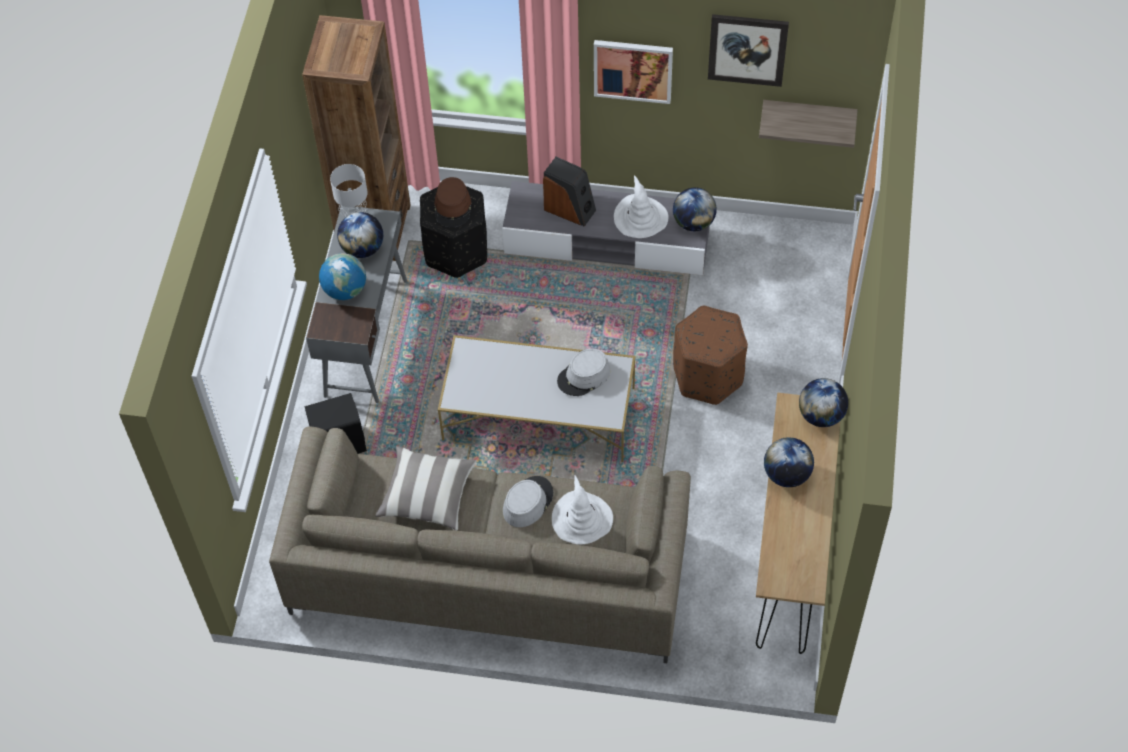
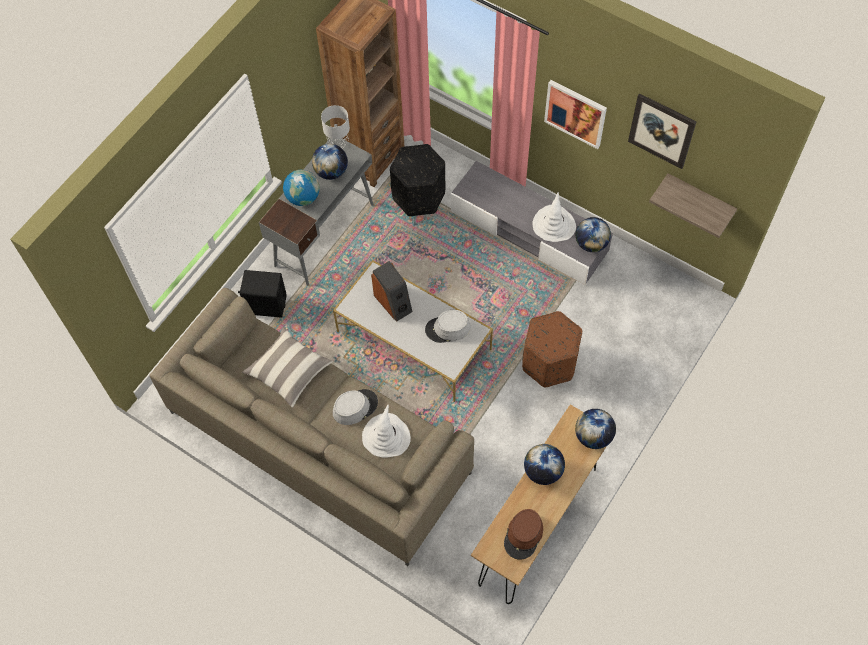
camera: 25 degrees right, 5 degrees up
(453, 207) = (418, 165): brown hat -> brown hat (523, 535)
(570, 209) = (506, 198): speaker -> speaker (393, 302)

